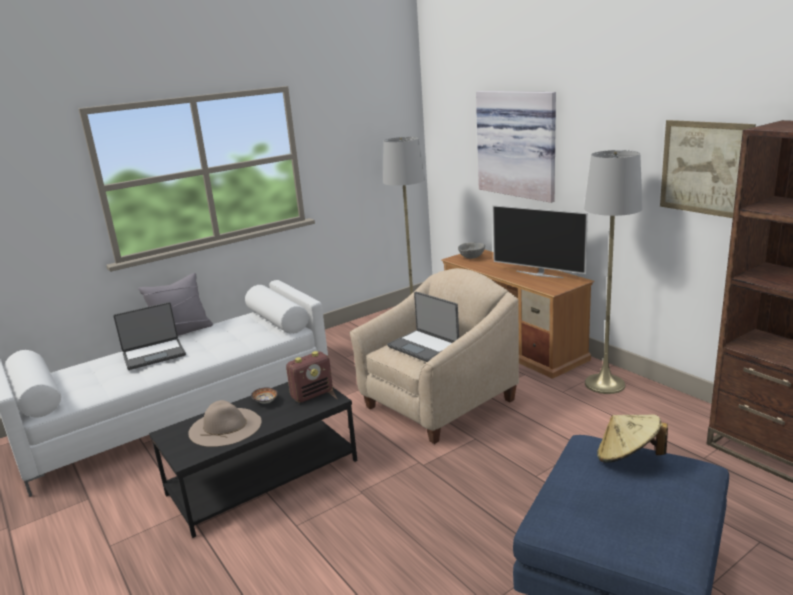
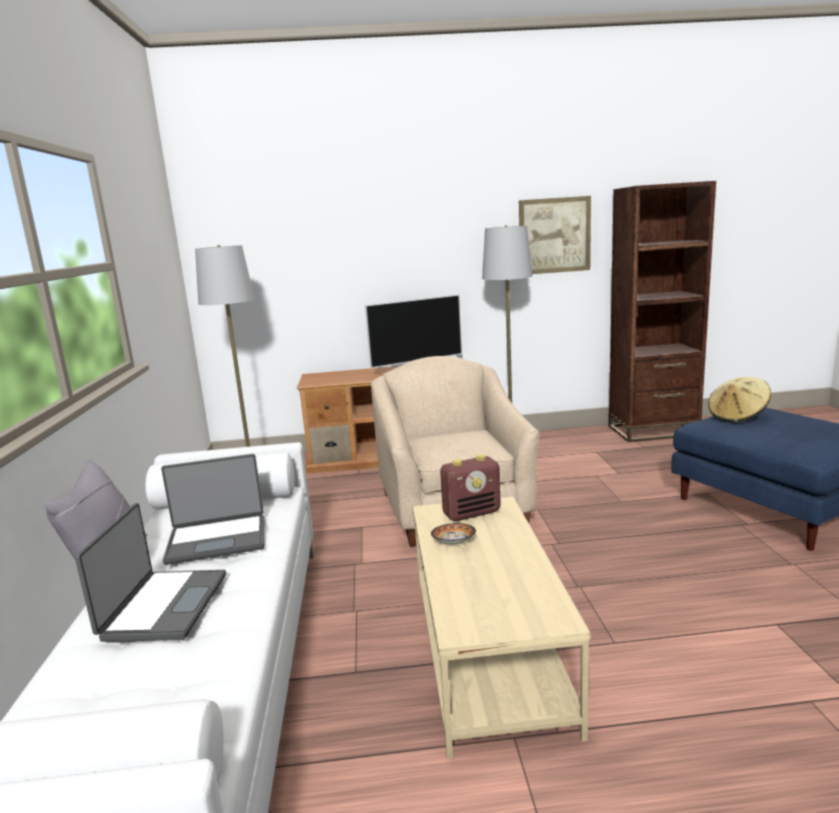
camera: 60 degrees left, 5 degrees down
(225, 427) = (493, 579): beige hat -> none
(263, 476) = (486, 648): black coffee table -> beige coffee table
(312, 394) = (472, 513): radio -> radio turned 75 degrees clockwise
(424, 346) = (461, 438): laptop -> laptop (217, 539)
(472, 257) = (322, 378): grey bowl -> none
(518, 144) = (348, 245): picture -> none

